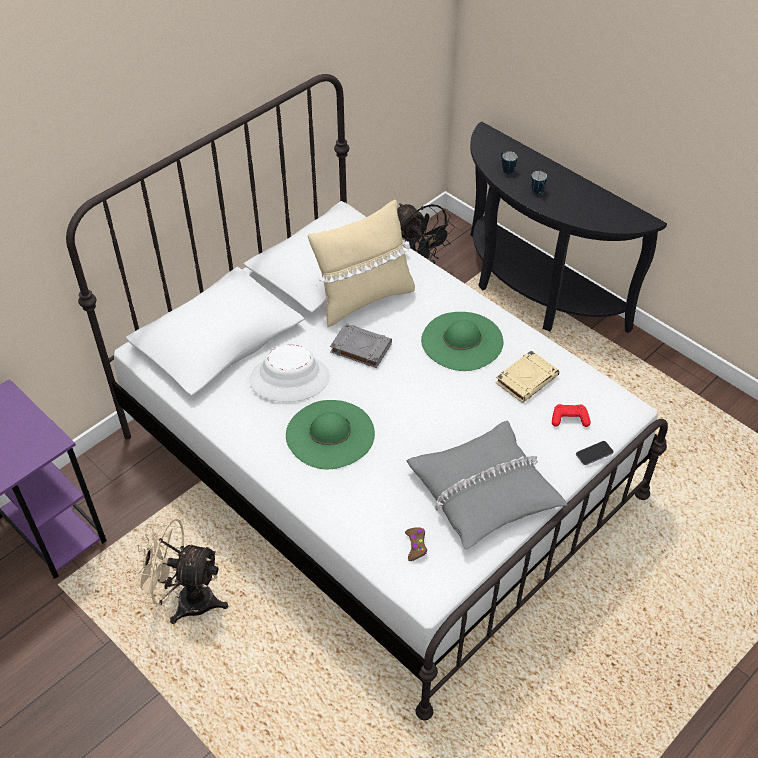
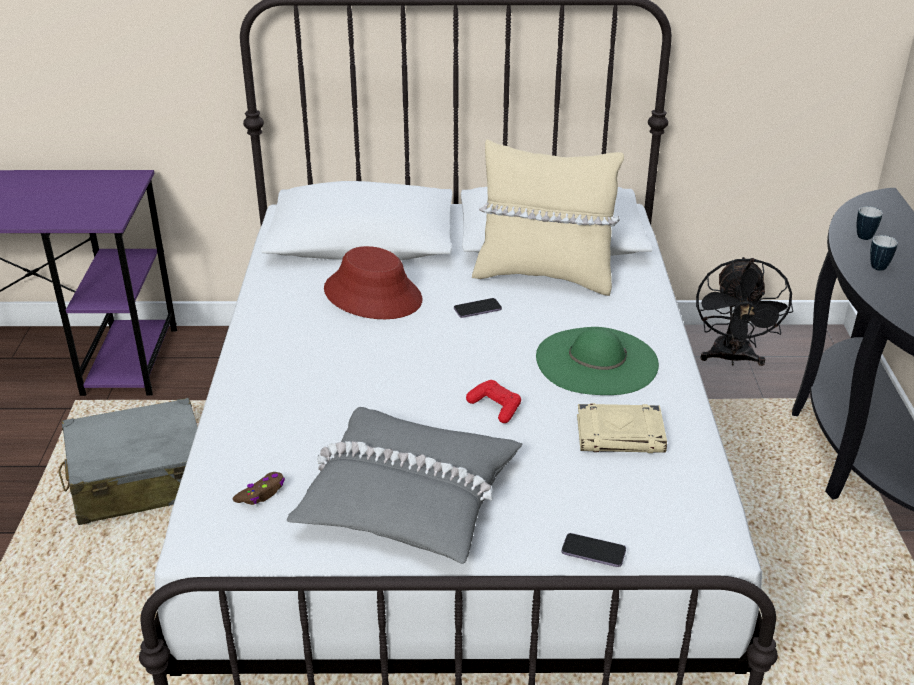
camera: 45 degrees right, 15 degrees down
(186, 599) = (139, 480): beige fan -> grey suitcase
(289, 378) = (373, 295): white hat -> red hat
(330, 434) = (337, 355): green hat -> none
(360, 348) = (477, 309): grey book -> phone
(569, 419) = (616, 501): red game controller -> red game controller (495, 407)

